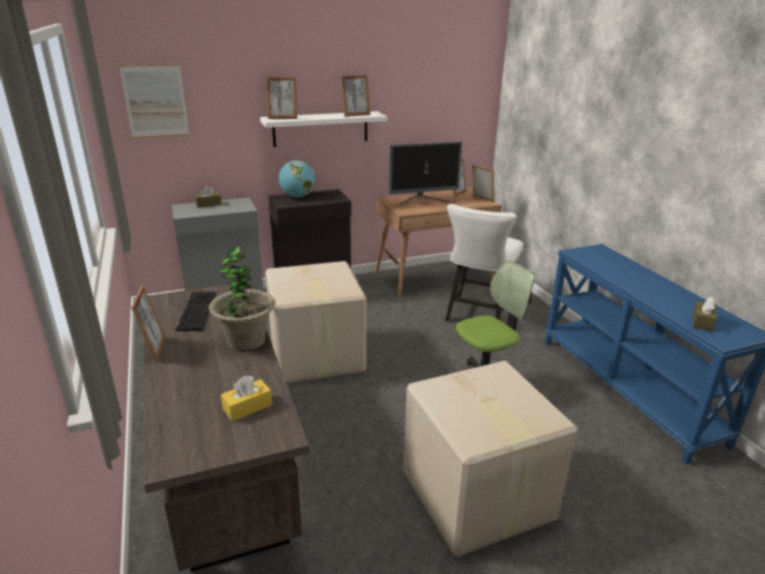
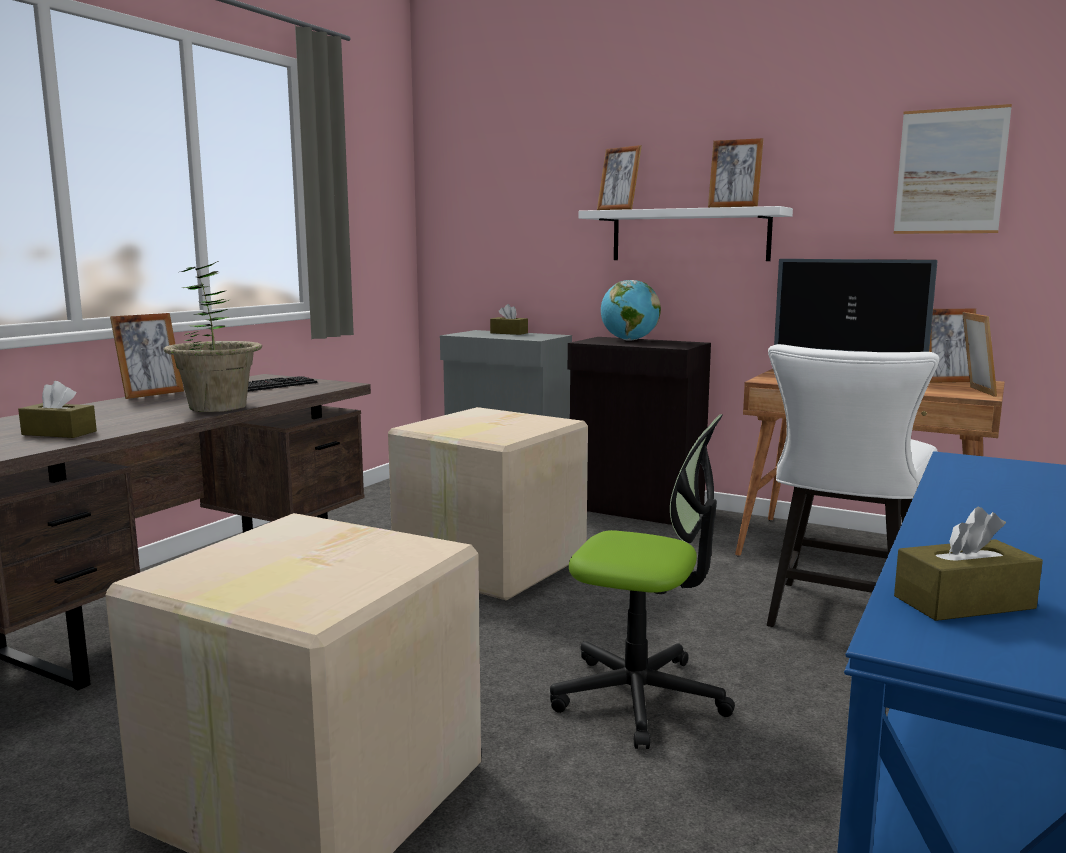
camera: 50 degrees right, 15 degrees down
(155, 101) = (476, 187): picture -> picture (950, 171)
(247, 407) = (59, 433): yellow tissue box -> brown tissue box
(477, 316) = (839, 620): white chair -> white chair turned 45 degrees counterclockwise

